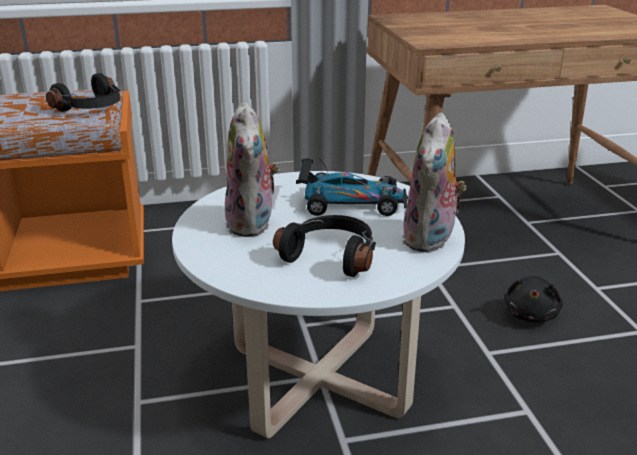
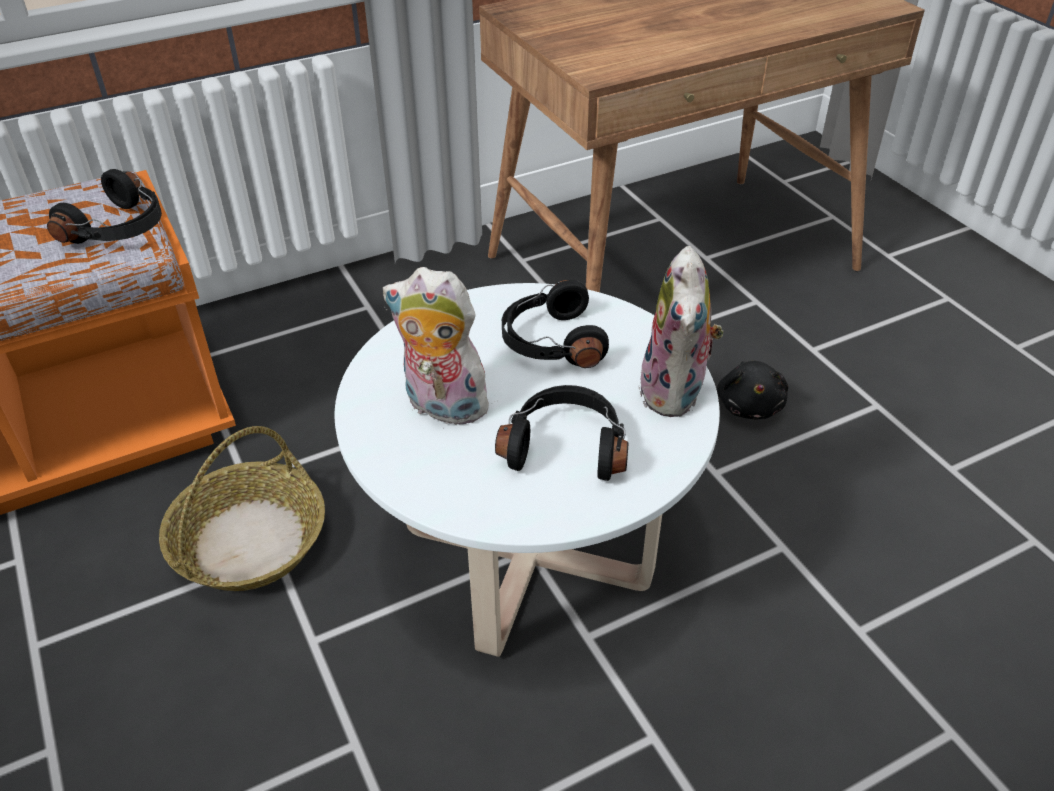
camera: 15 degrees left, 15 degrees up
(124, 335) = (249, 541): none -> basket
(253, 224) = (441, 407): plush toy -> plush toy turned 135 degrees clockwise
(351, 203) = (551, 342): toy car -> black headphones

